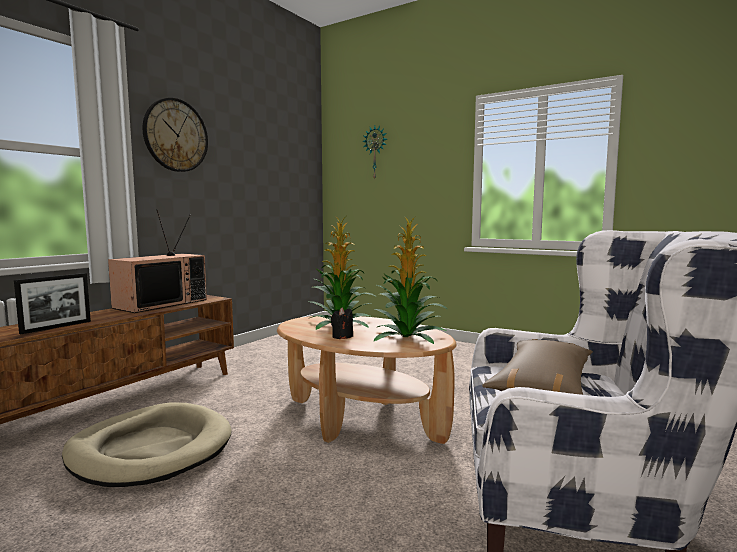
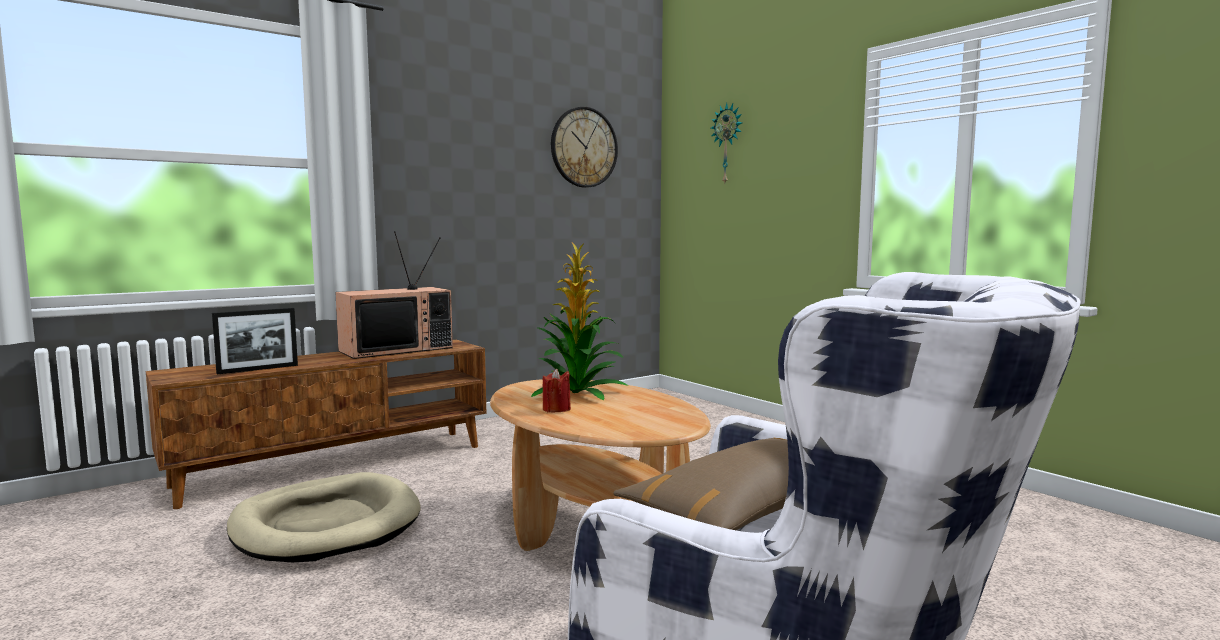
camera: 20 degrees right, 0 degrees up
(176, 135) = (436, 136): wall clock -> wall clock (584, 147)
(342, 336) = (556, 409): black candle -> red candle
(408, 337) = (642, 418): potted plant -> none

